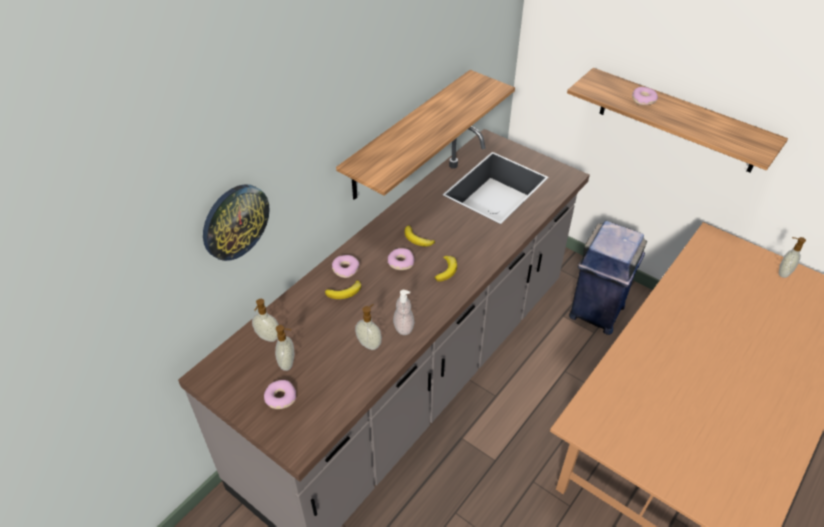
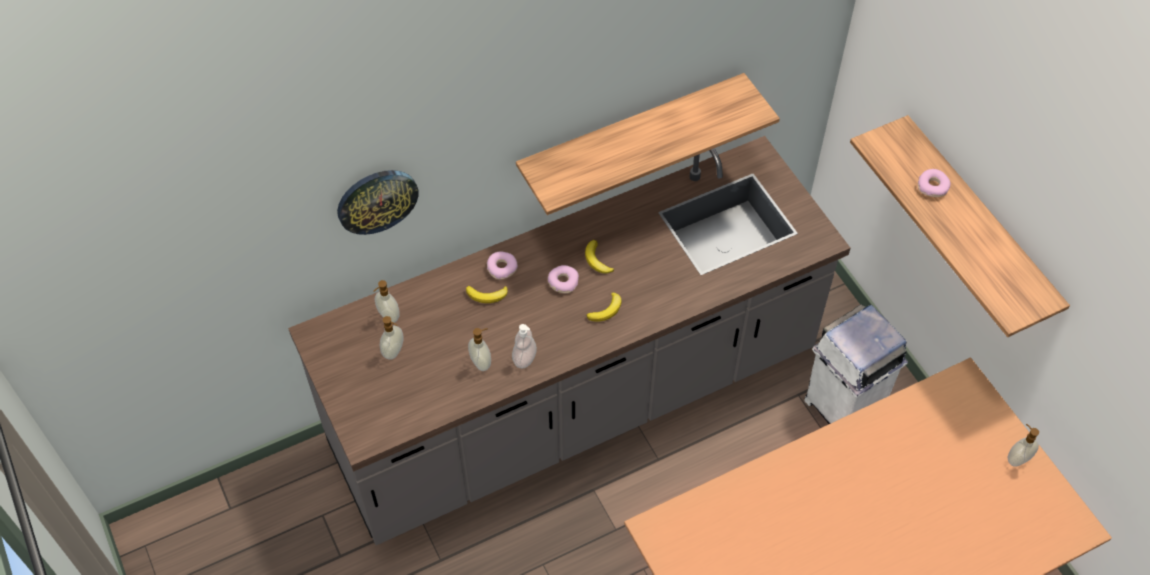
camera: 25 degrees right, 10 degrees up
(280, 398) = (370, 385): donut -> none
(596, 312) = (842, 407): blue trash can -> white trash can

